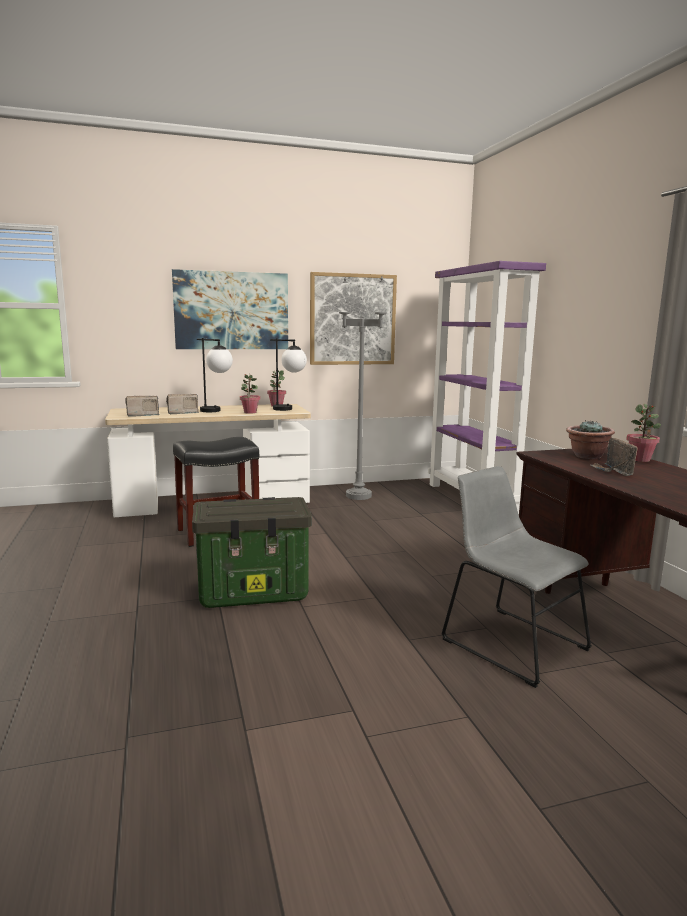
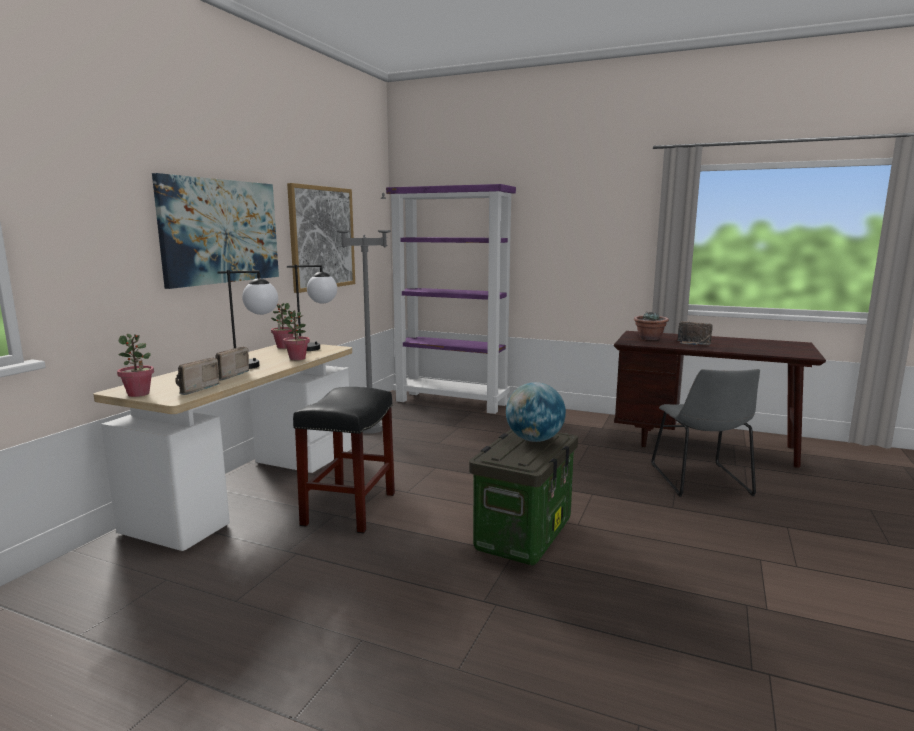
camera: 50 degrees left, 0 degrees up
(268, 506) = (534, 440): none -> globe
(509, 641) = (701, 481): grey chair -> grey chair turned 90 degrees counterclockwise
(640, 459) = (670, 334): potted plant -> potted plant (139, 394)

